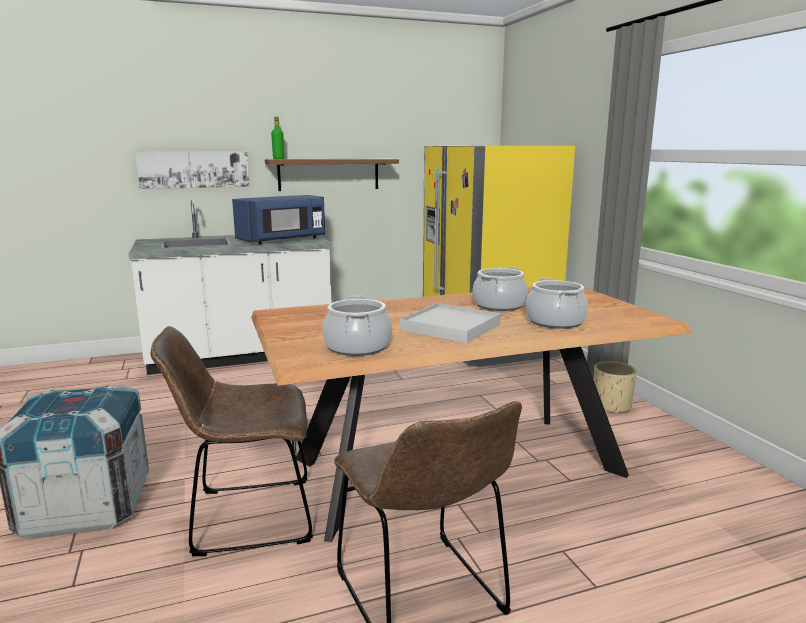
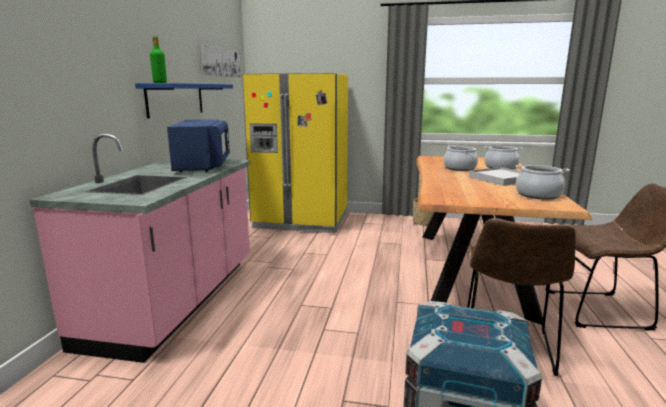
camera: 60 degrees left, 0 degrees up
(194, 169) = (78, 95): picture -> picture (220, 62)
(240, 355) = (177, 300): white counter -> pink counter
(329, 174) = (176, 99): brown shelf -> blue shelf

